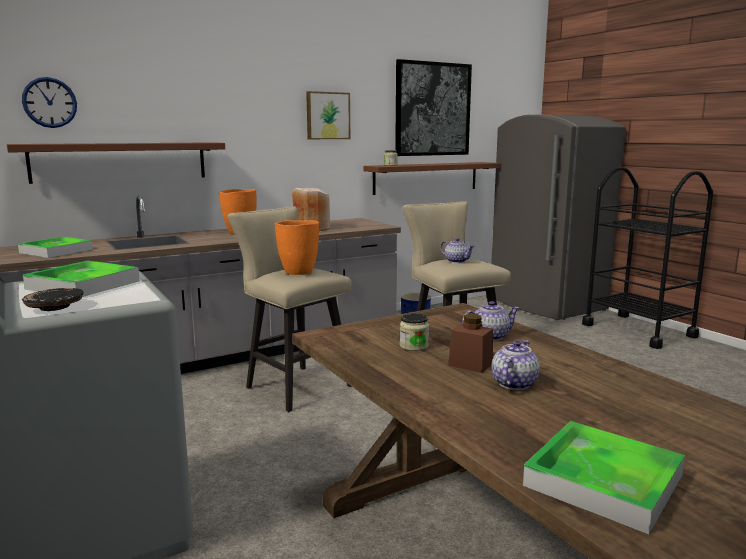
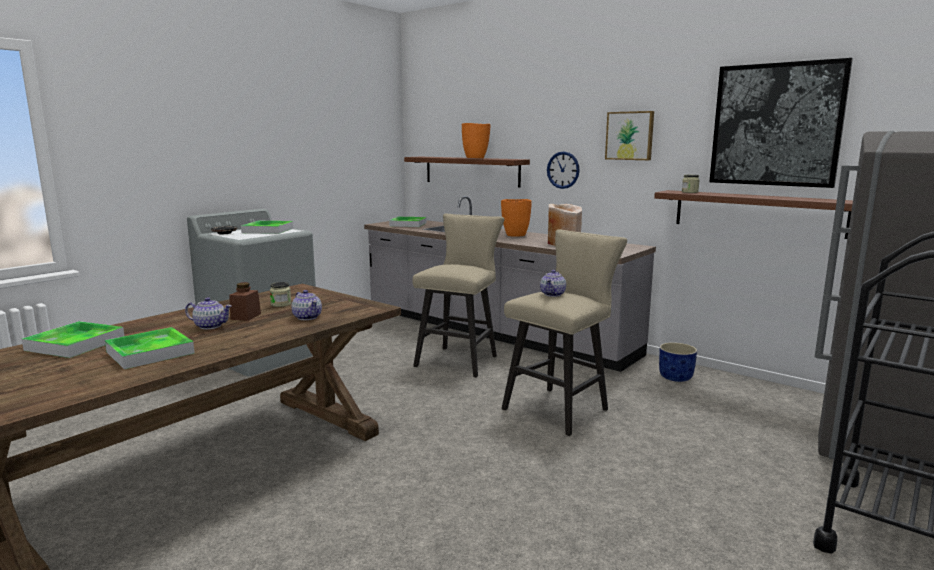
camera: 70 degrees right, 0 degrees up
(49, 102) = (440, 130): wall clock -> wall clock (563, 170)
(298, 272) = (451, 266): orange vase -> orange vase (475, 158)
(644, 416) = (150, 352): none -> tray

